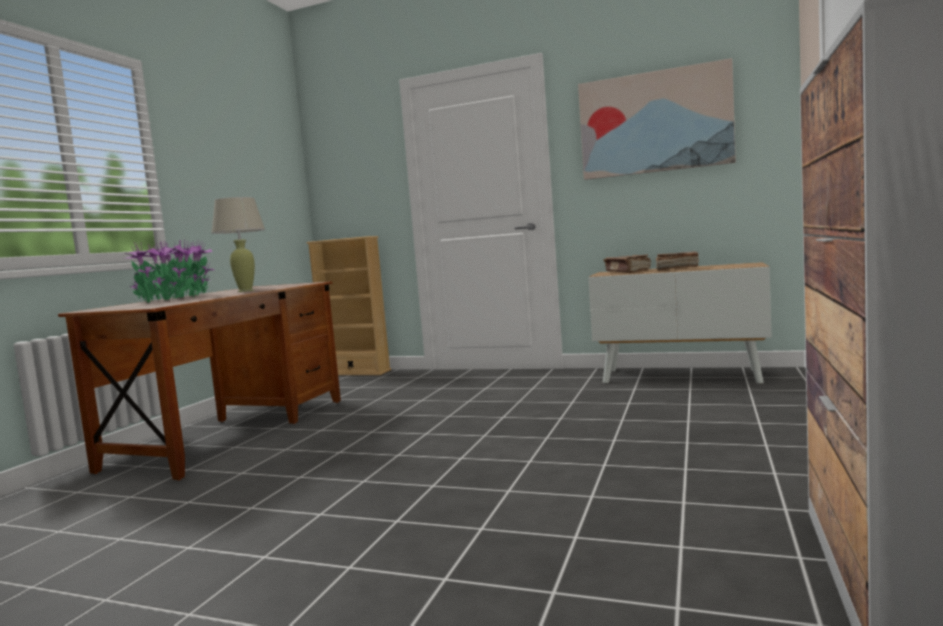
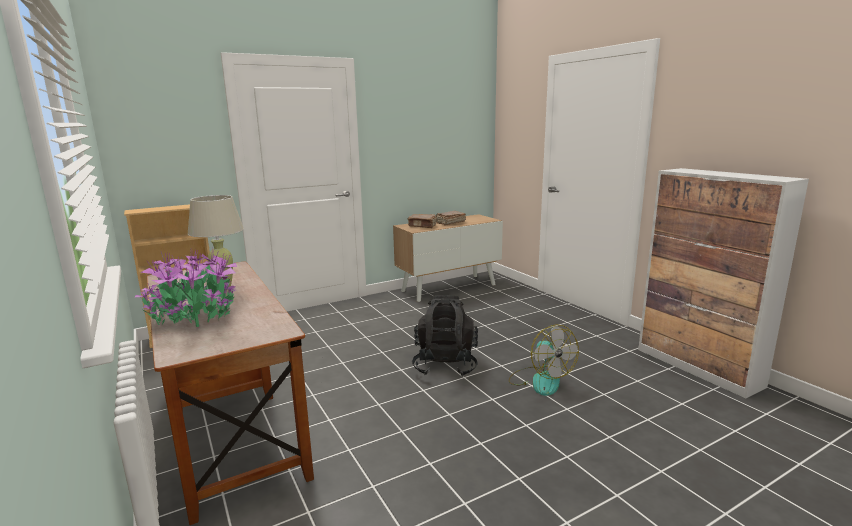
camera: 50 degrees left, 10 degrees up
(473, 442) = (445, 365): none -> black backpack
(532, 490) = (540, 380): none -> fan
(654, 122) = (426, 124): picture -> none

